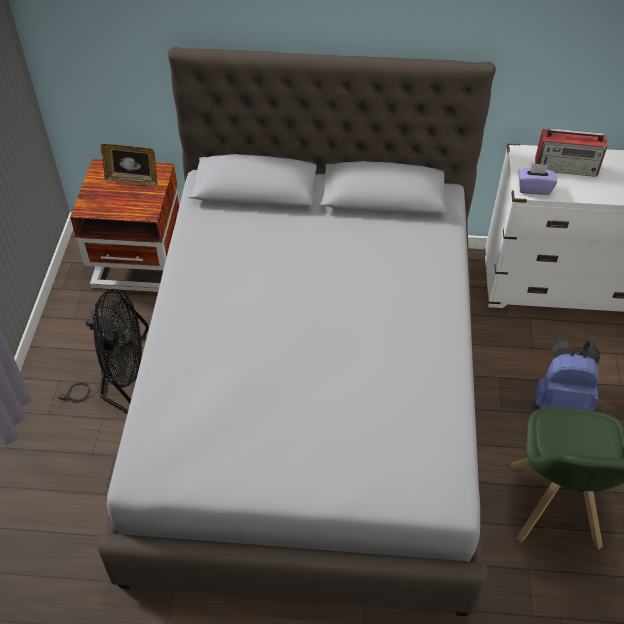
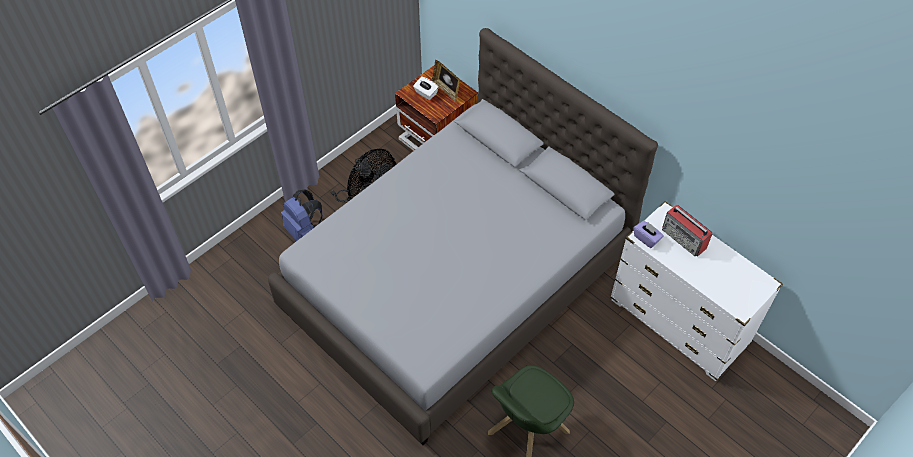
camera: 40 degrees right, 5 degrees up
(111, 197) = (426, 93): none -> white tissue box
(561, 401) = (594, 383): blue backpack -> blue backpack (304, 231)

